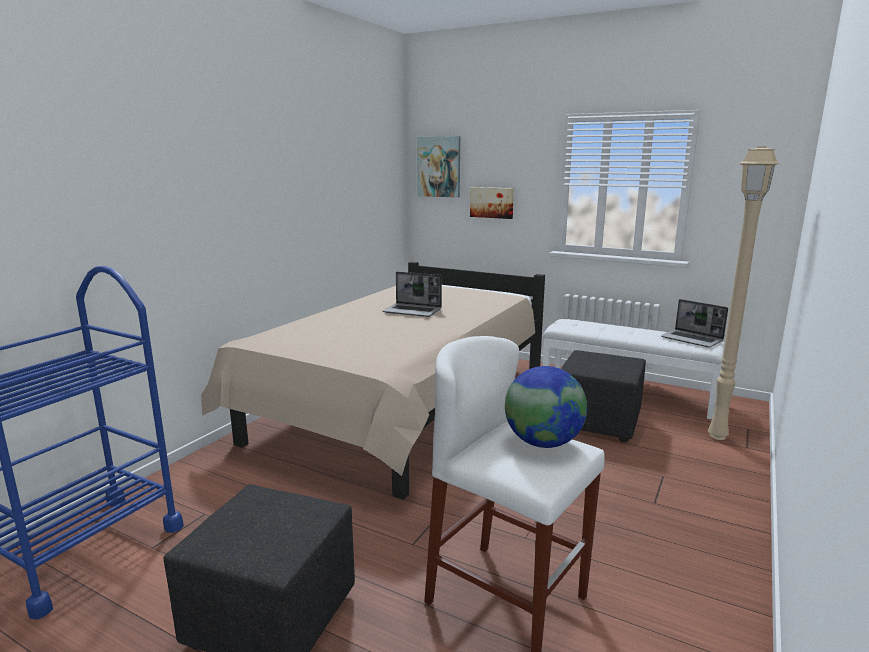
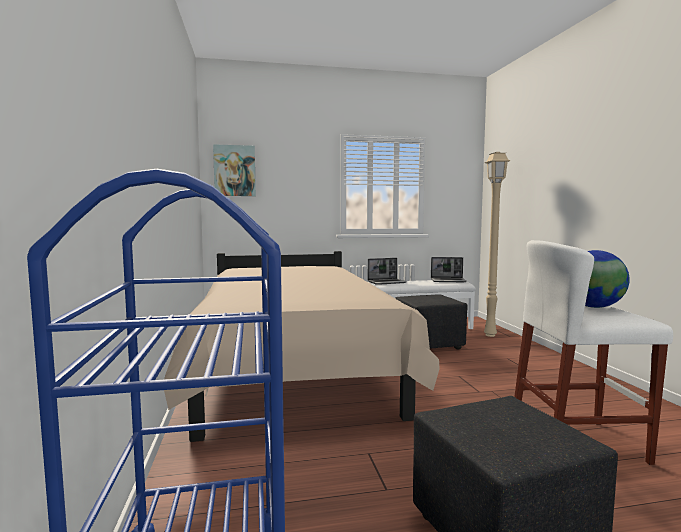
camera: 40 degrees left, 10 degrees down
(413, 311) = (298, 277): laptop -> laptop (387, 282)
(492, 202) = (285, 199): picture -> none

